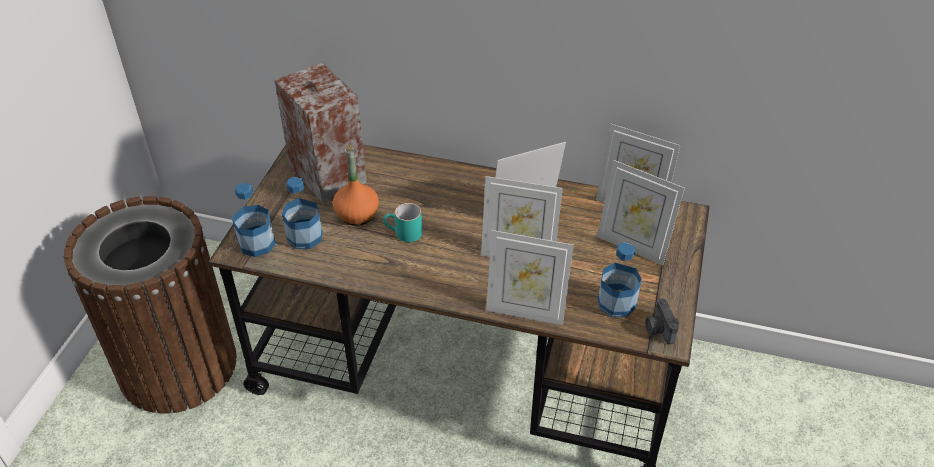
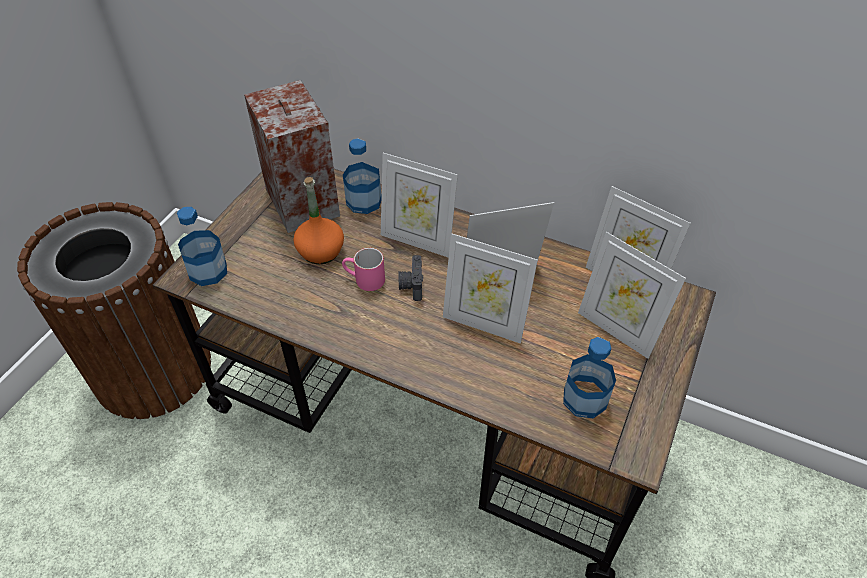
camera: 10 degrees right, 5 degrees up
(305, 237) = (259, 270): bottle -> bottle (364, 201)
(403, 234) = (364, 280): turquoise mug -> pink mug
(525, 311) = (477, 394): picture frame -> picture frame (417, 241)
(658, 330) = (628, 441): camera -> camera (411, 286)

